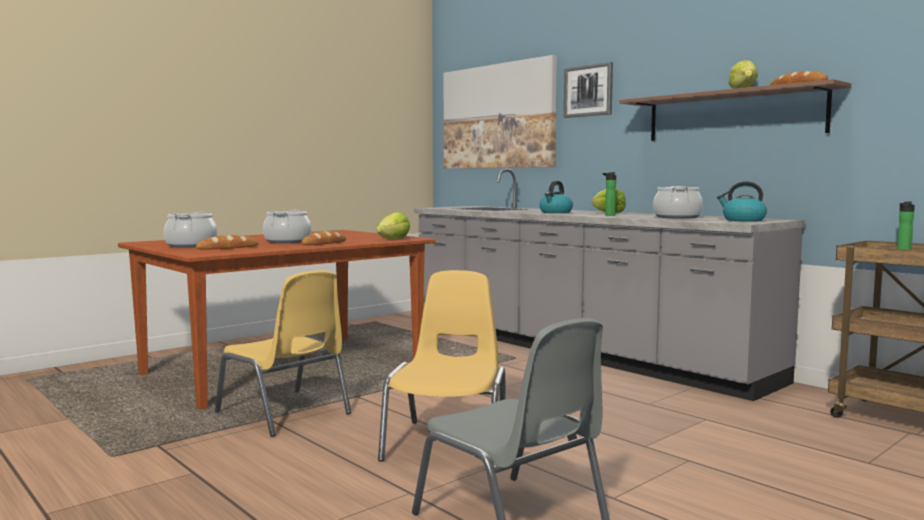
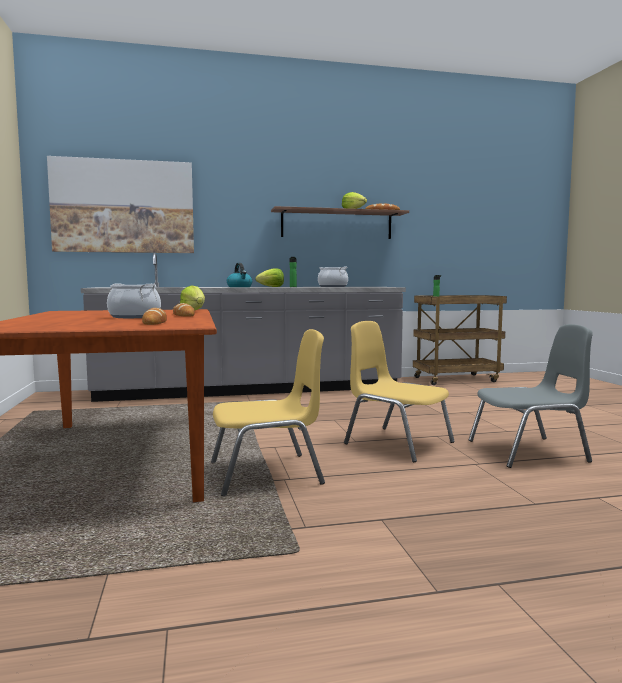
camera: 60 degrees left, 0 degrees up
(191, 245) = (92, 325): cooking pot -> none
(588, 91) = (224, 196): picture -> none
(743, 220) = (375, 286): kettle -> none

